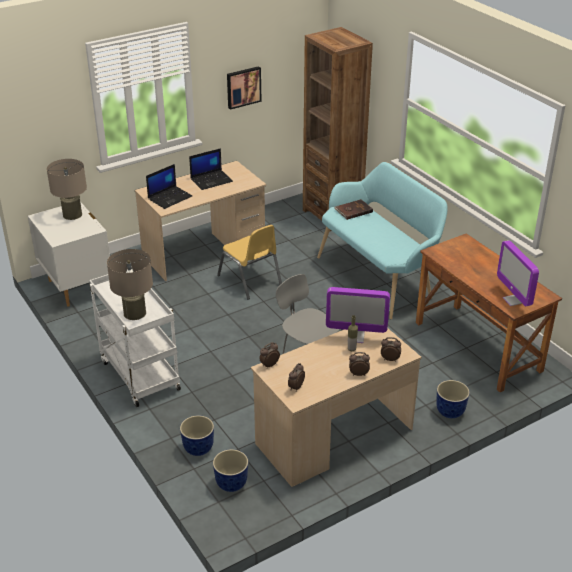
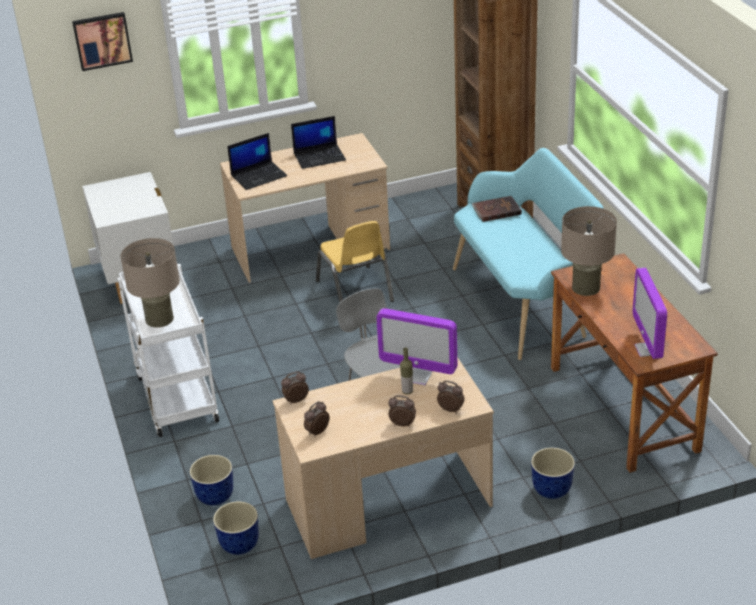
camera: 15 degrees right, 0 degrees up
(72, 215) = (135, 189): beige table lamp -> beige table lamp (585, 287)
(243, 87) = (375, 37): picture -> picture (102, 40)

